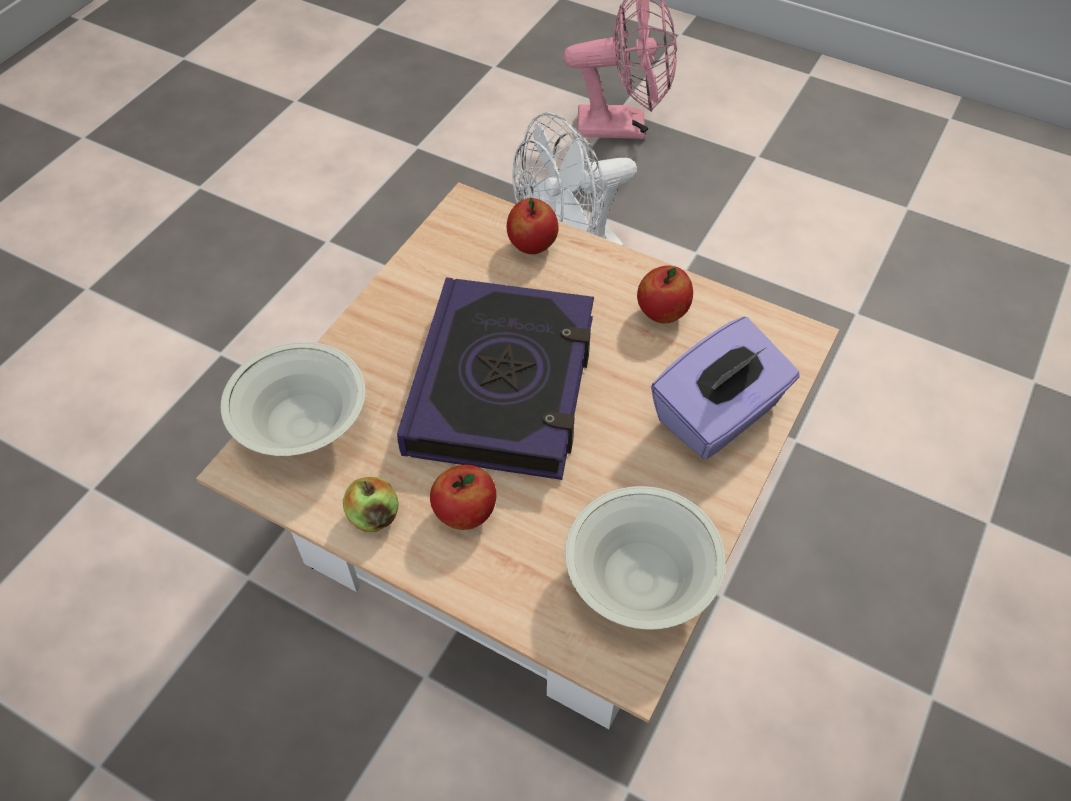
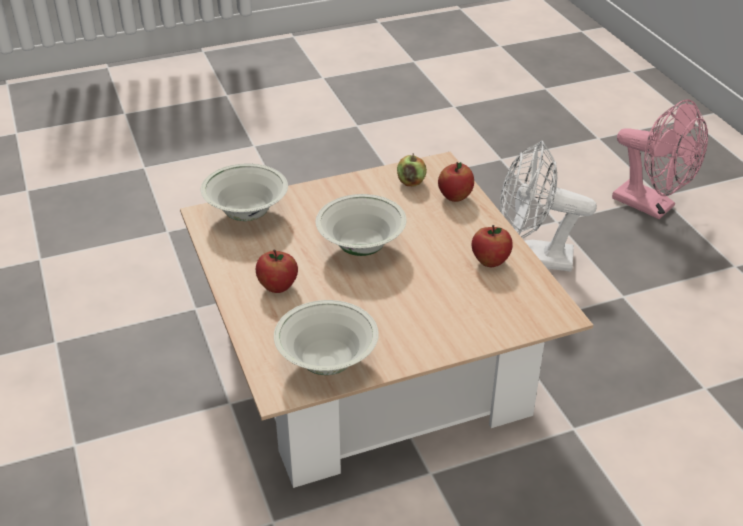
camera: 40 degrees right, 15 degrees down
(374, 516) = (236, 264): apple -> apple (411, 182)
(503, 386) = (361, 247): book -> white bowl
(718, 415) = (462, 321): purple tissue box -> none

